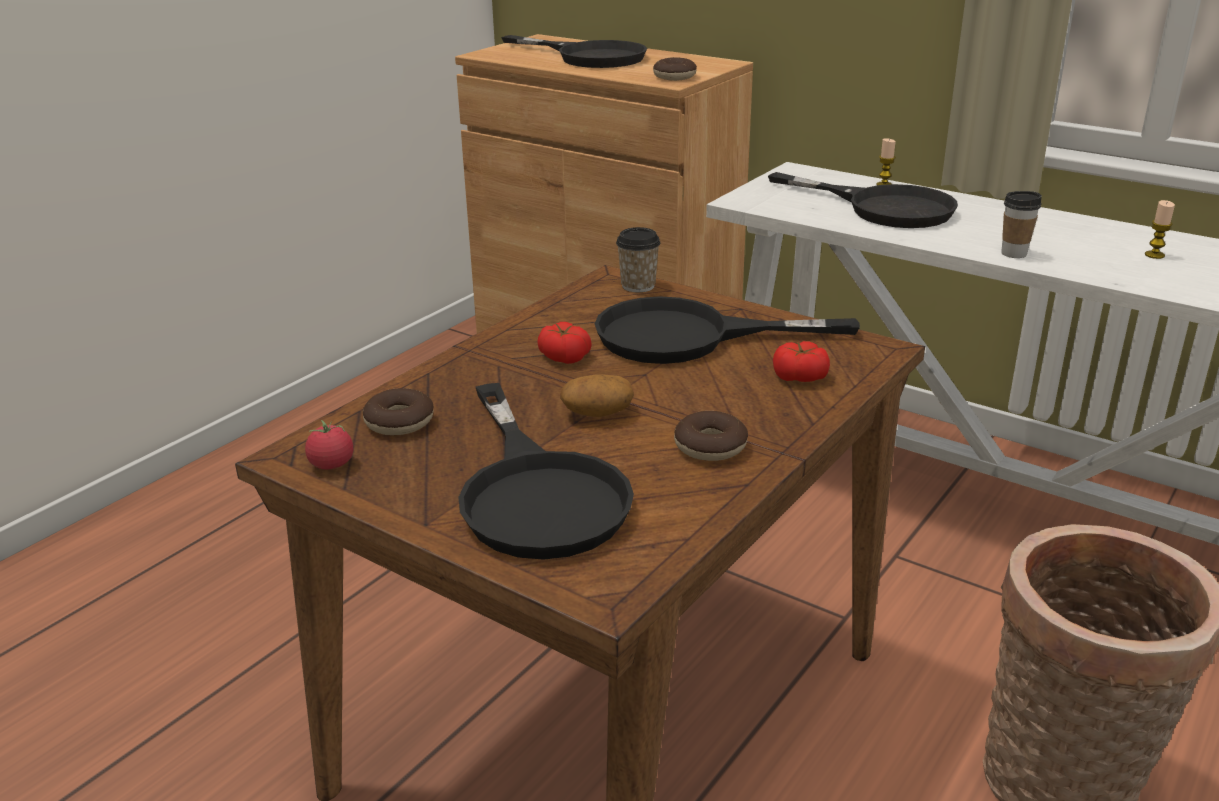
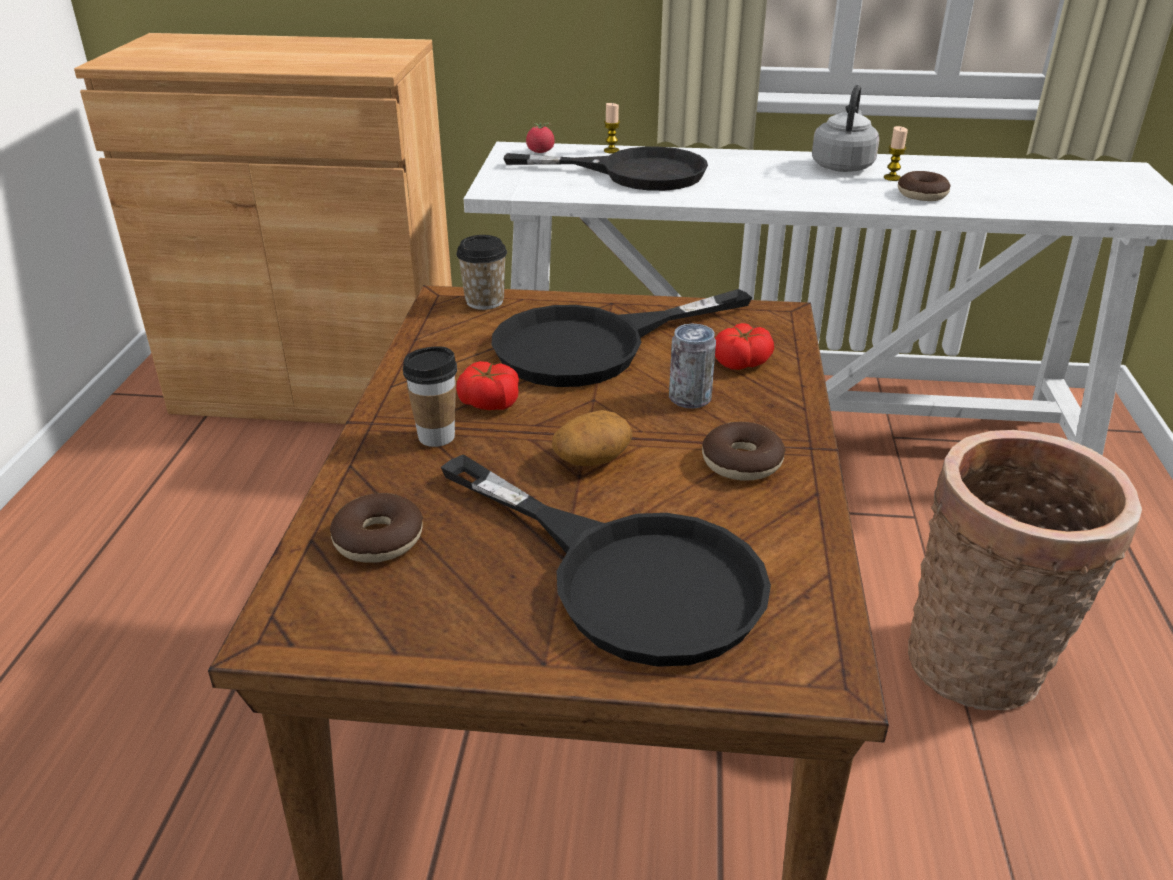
camera: 30 degrees left, 5 degrees up
(331, 464) = (347, 625): tomato -> tomato (540, 151)
(589, 56) = (245, 51): black frying pan -> none
(674, 77) = (371, 63): donut -> donut (922, 194)
(722, 392) = (690, 398): none -> can
(1014, 253) = (788, 197): cup -> cup (436, 436)
(1112, 235) = (842, 165): none -> grey kettle

